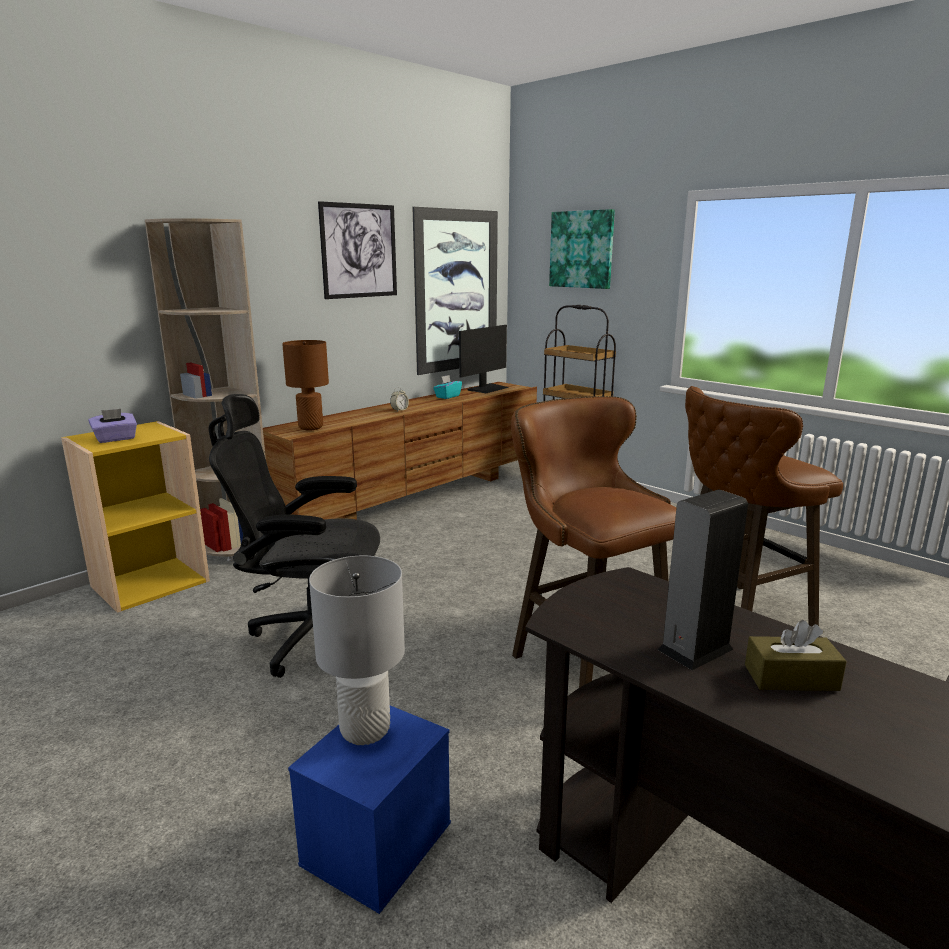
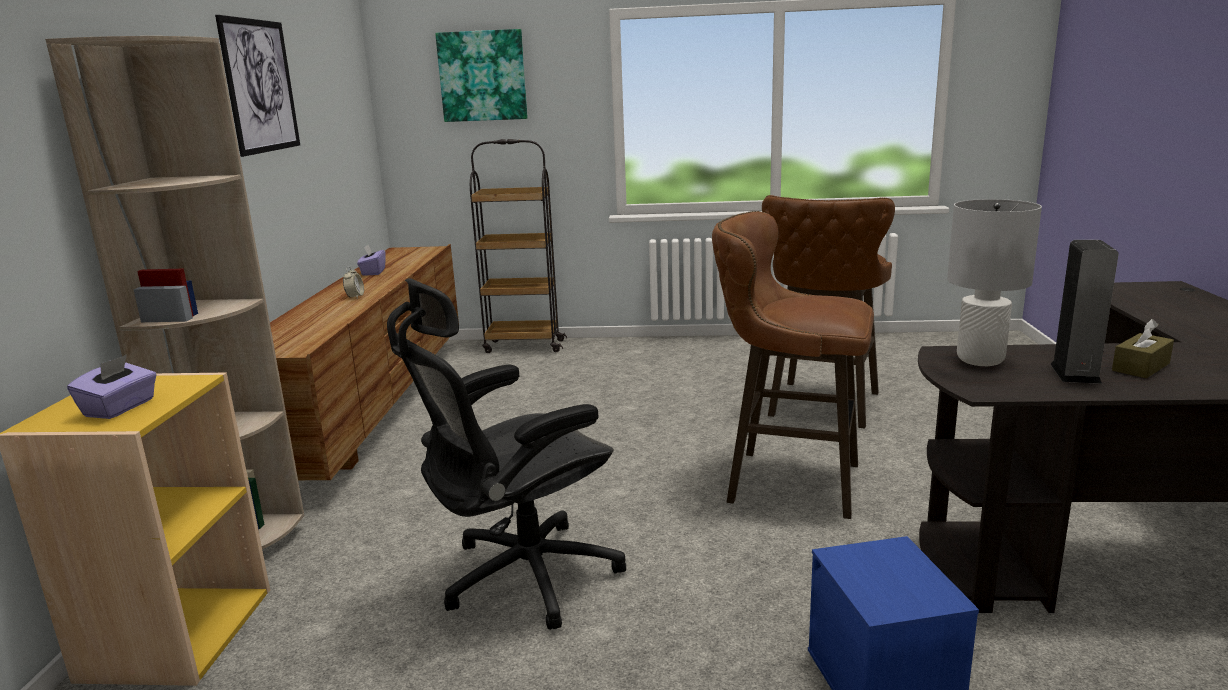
camera: 40 degrees left, 0 degrees up
(310, 429) = (294, 340): brown table lamp -> none
(366, 733) = (865, 571): grey table lamp -> grey table lamp (979, 362)
(447, 396) = (373, 272): turquoise tissue box -> purple tissue box
(457, 291) = (342, 136): picture -> none
(487, 388) = (398, 256): monitor -> none

